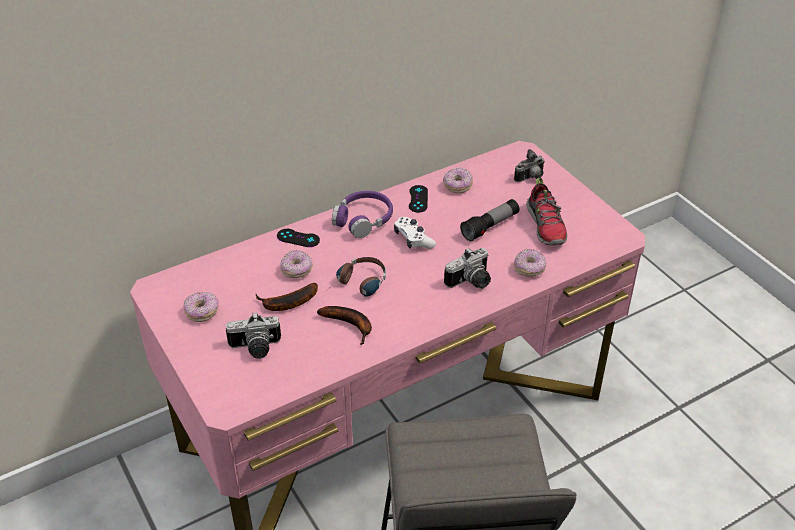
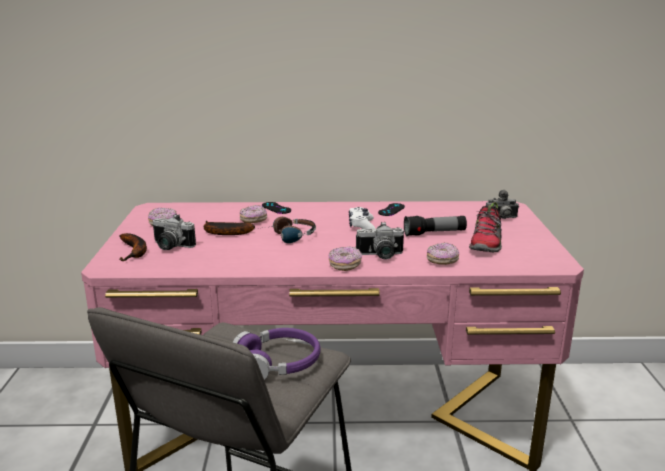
camera: 30 degrees right, 20 degrees down
(351, 325) = (253, 253): banana -> banana (135, 251)
(363, 220) = (335, 210): purple headphones -> purple headphones (278, 363)
(457, 186) = (432, 210): donut -> donut (345, 265)

